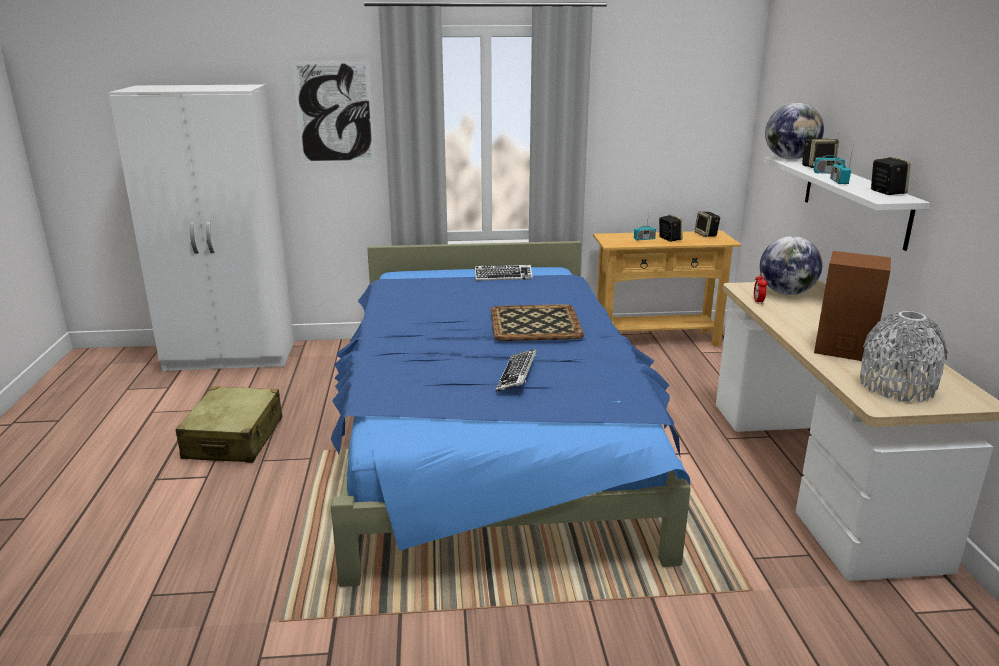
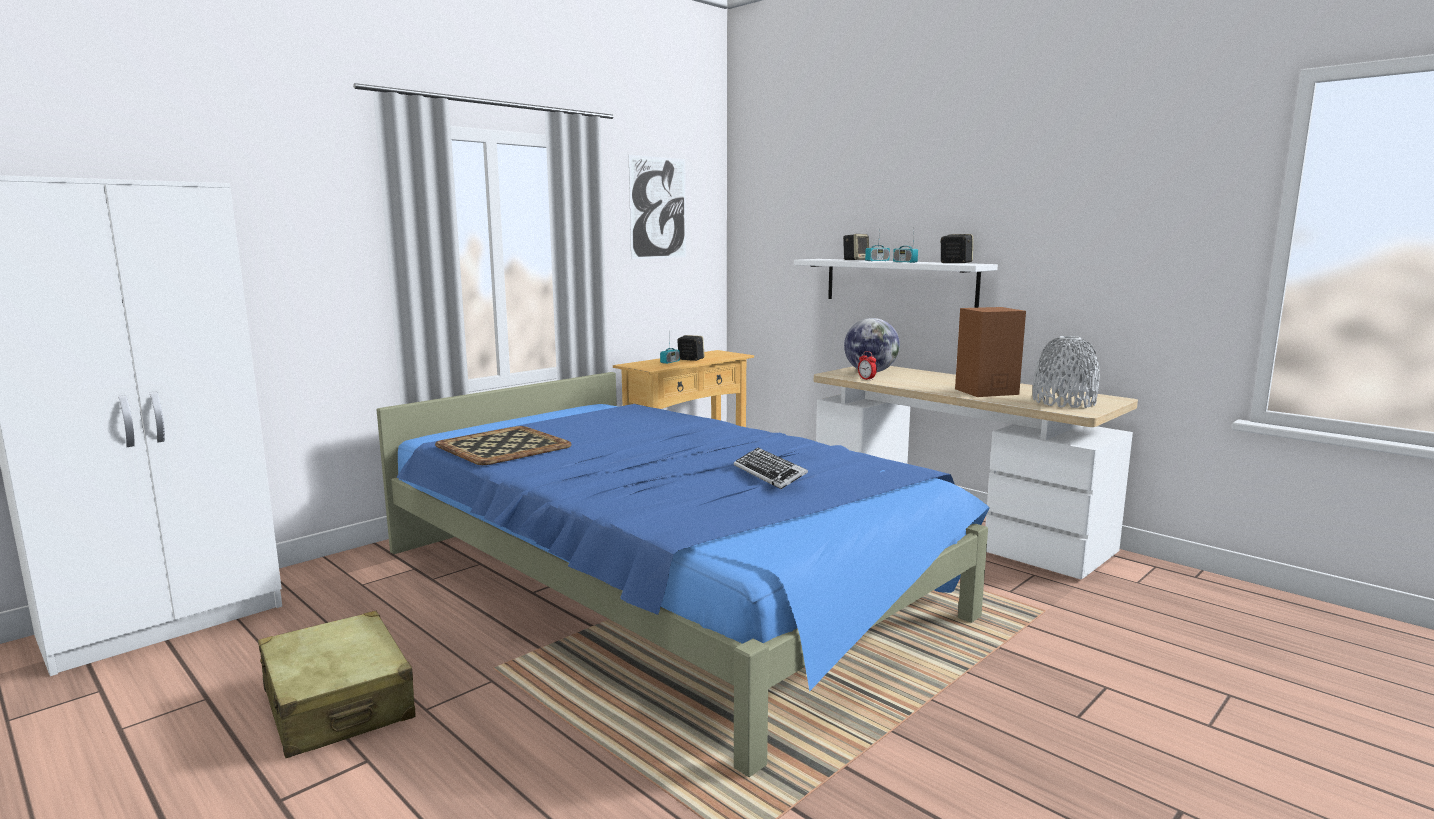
camera: 40 degrees left, 10 degrees down
(334, 113) = (305, 230): picture -> picture (658, 208)
(503, 276) = (568, 416): keyboard -> none
(536, 323) = (692, 438): tray -> tray (503, 446)
(706, 234) = (712, 353): speaker -> none
(790, 159) = (817, 259): globe -> none

